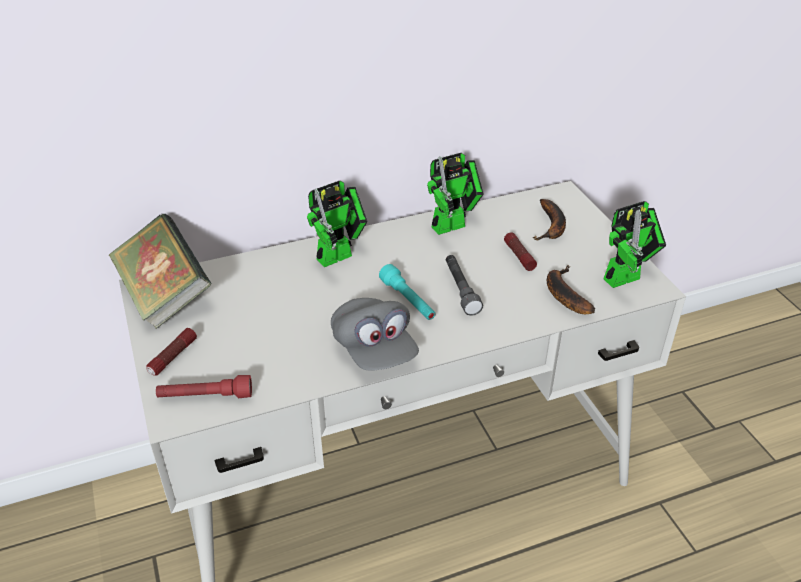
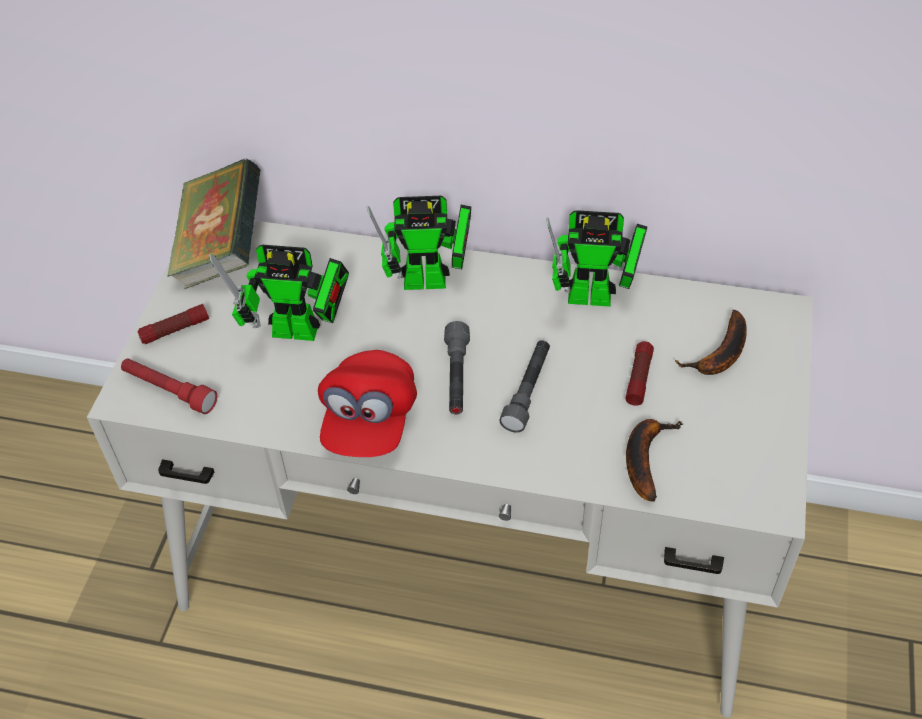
camera: 35 degrees right, 10 degrees up
(374, 349) = (369, 420): grey cap -> red cap
(408, 301) = (457, 377): turquoise flashlight -> grey flashlight
(626, 277) = (749, 473): toy robot -> toy robot (303, 332)

